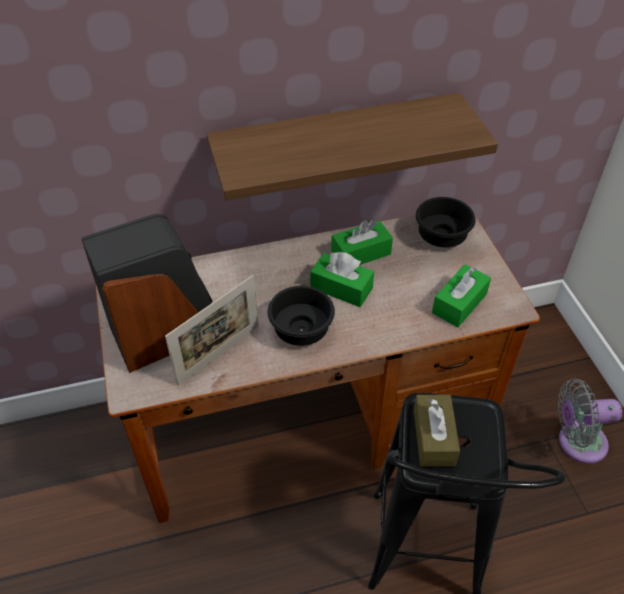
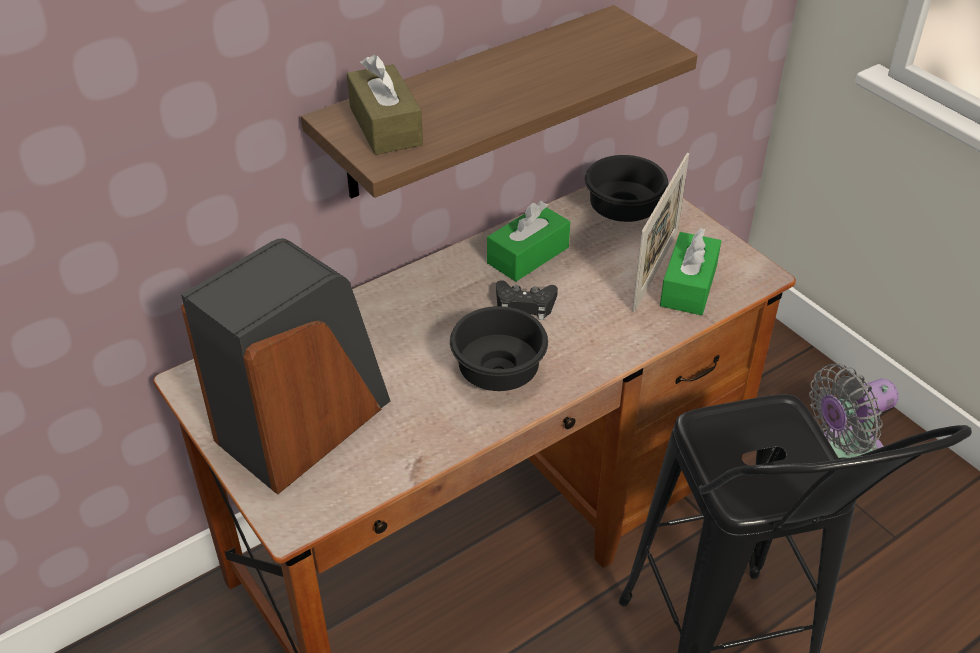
camera: 20 degrees left, 5 degrees down
(219, 354) = (398, 434): picture frame -> picture frame (655, 270)
(341, 288) = (524, 305): green tissue box -> black game controller
(433, 437) = (738, 459): brown tissue box -> brown tissue box (385, 126)

